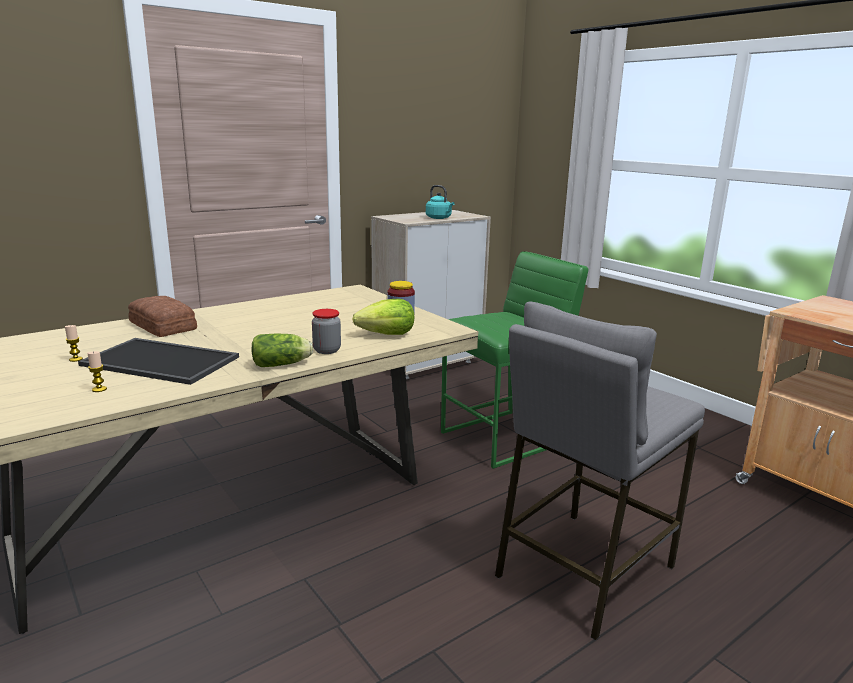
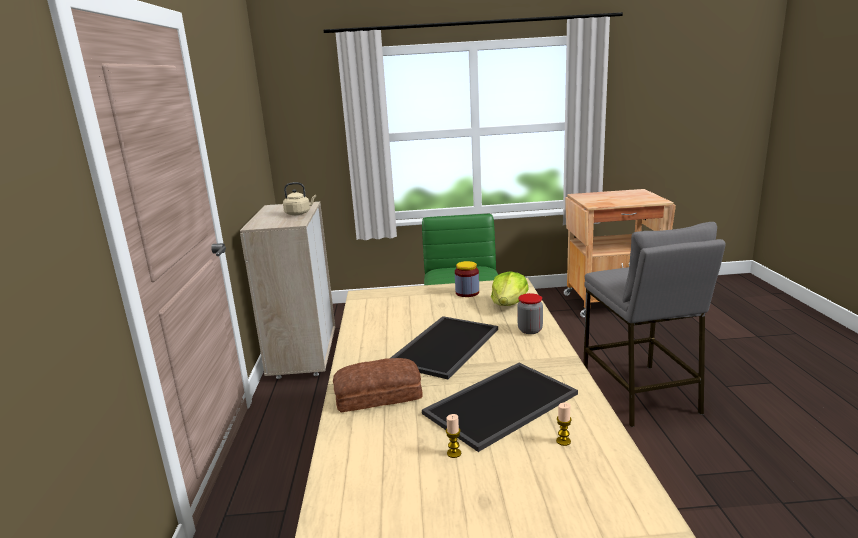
camera: 55 degrees left, 0 degrees up
(266, 328) = (444, 345): none -> tray
(283, 364) = (552, 350): lettuce -> none
(439, 218) = (299, 213): turquoise kettle -> beige kettle

